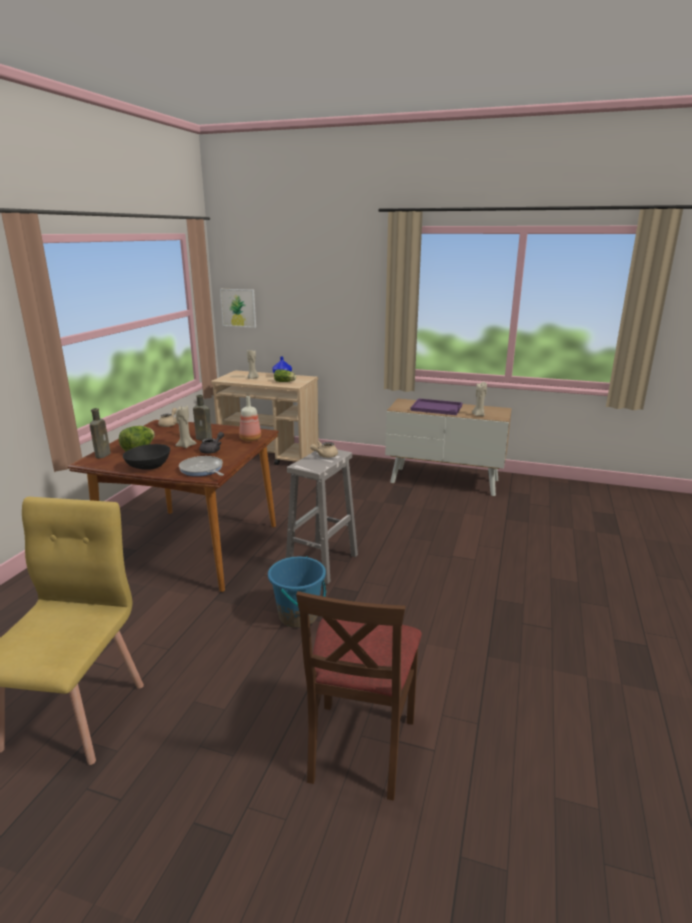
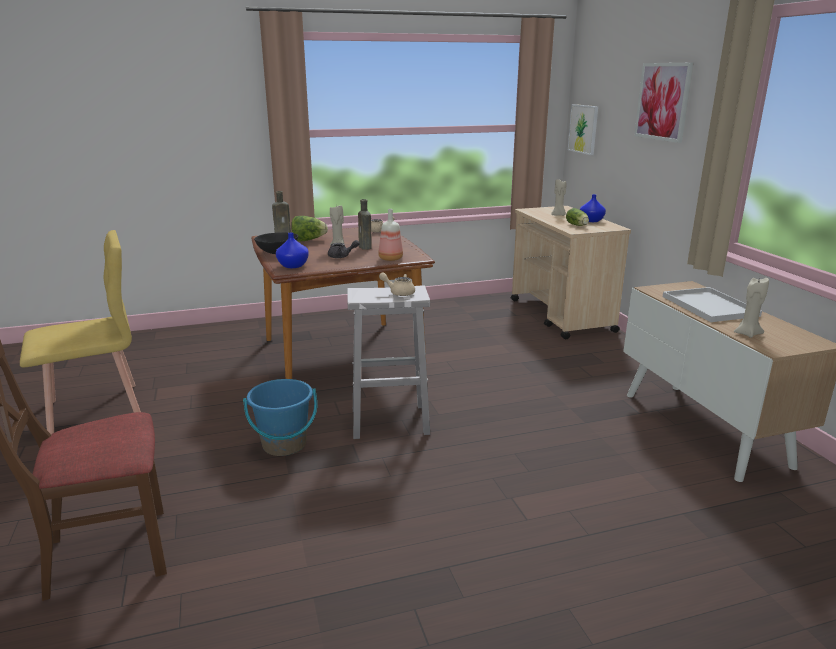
camera: 55 degrees right, 0 degrees up
(202, 470) = (292, 266): frying pan -> blue vase
(327, 284) = (663, 101): none -> picture
(435, 408) = (707, 305): purple tray -> white tray

